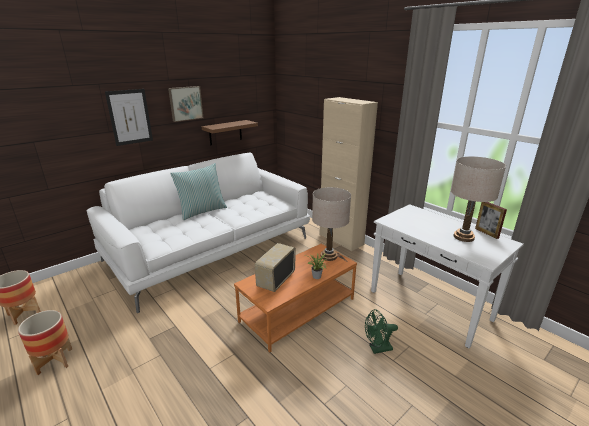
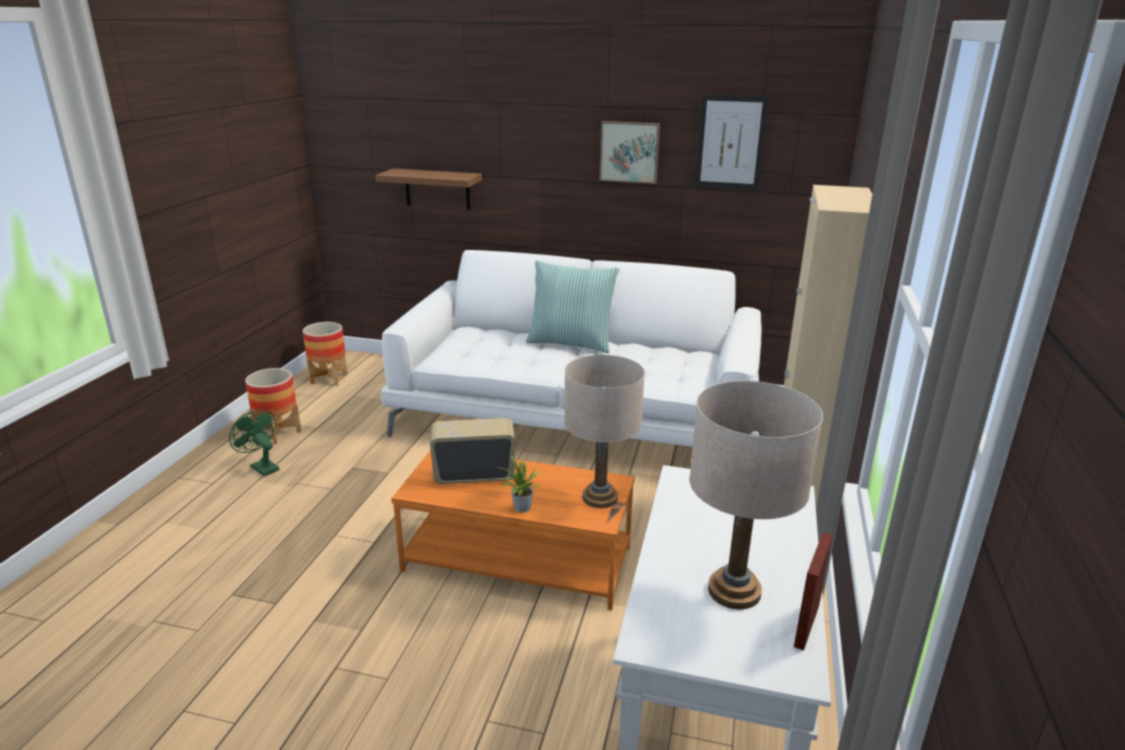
camera: 55 degrees right, 0 degrees up
(130, 117) = (532, 160): picture -> picture (730, 142)
(225, 132) = (702, 221): brown shelf -> brown shelf (437, 189)
(377, 349) = (500, 689): green fan -> green fan (261, 467)

